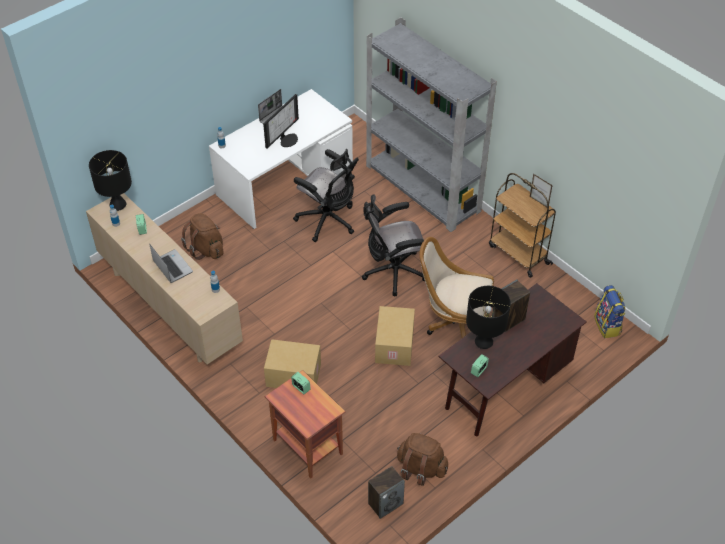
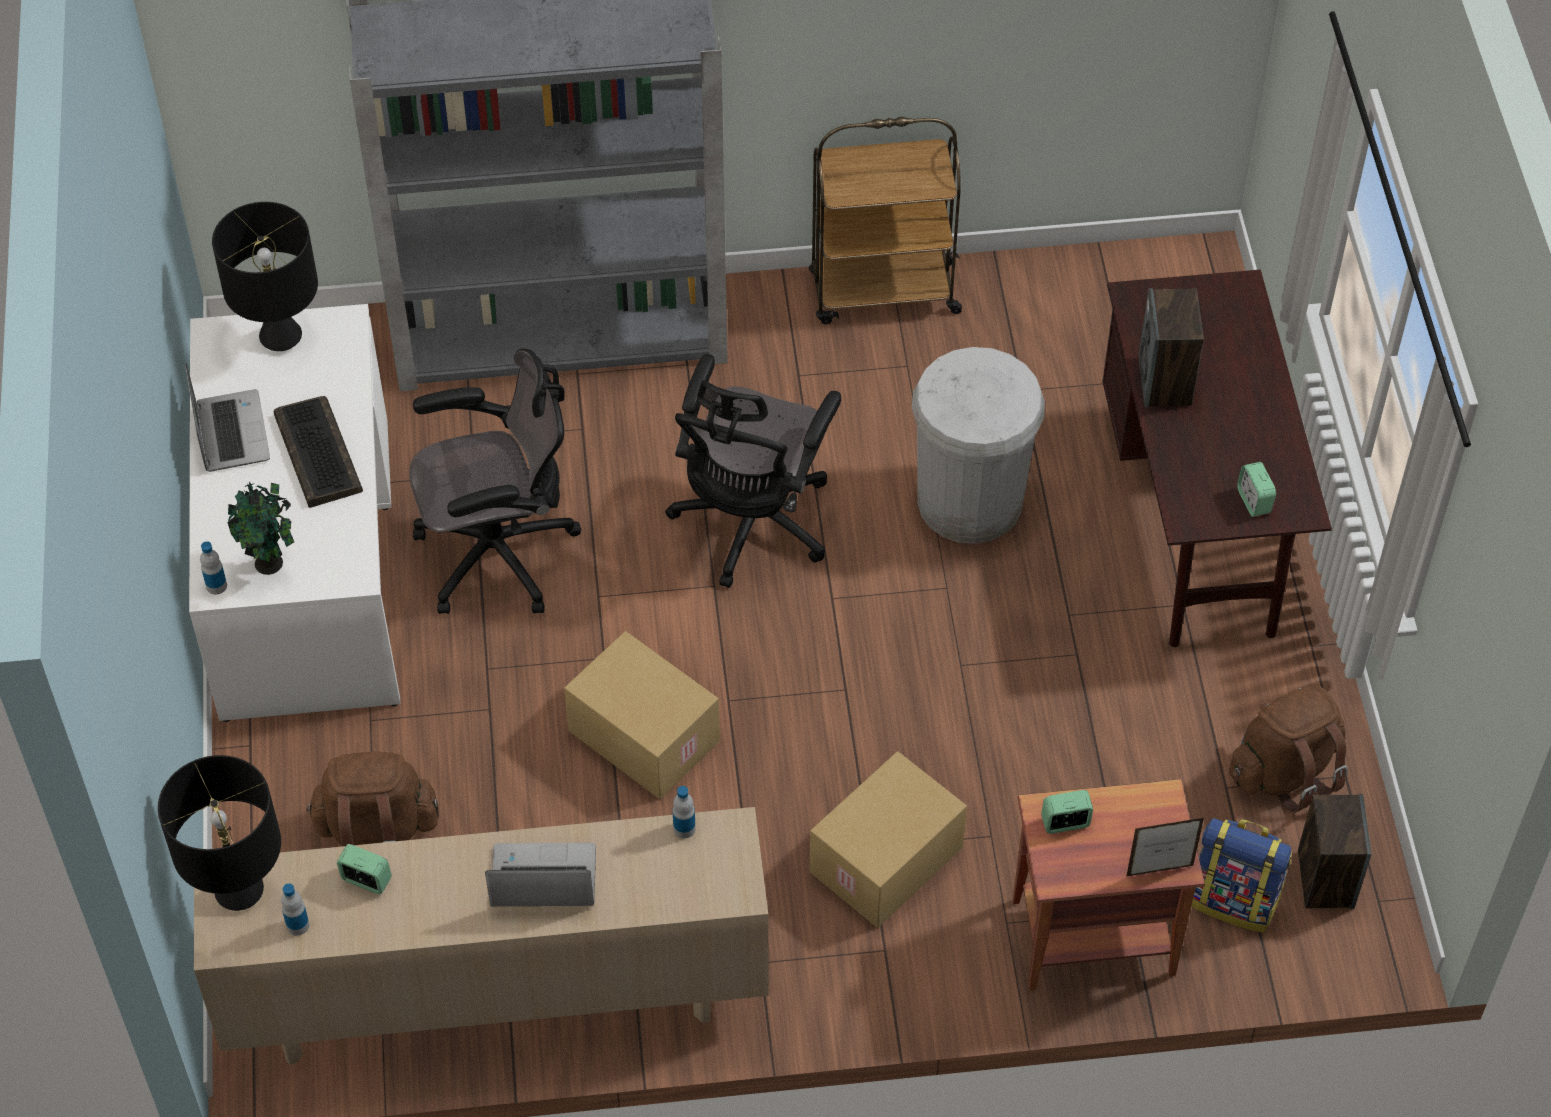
camera: 55 degrees left, 5 degrees up
(239, 152) = (270, 565): none -> potted plant
(287, 139) = (316, 453): monitor -> keyboard
(393, 344) = (945, 637): cardboard box -> cardboard box (641, 737)
(454, 321) = (969, 501): office chair -> white trash can
(483, 343) = (1191, 453): black table lamp -> black table lamp (281, 338)
(538, 202) = (900, 150): picture frame -> picture frame (1160, 871)
(607, 325) = (1172, 274): backpack -> backpack (1234, 899)

